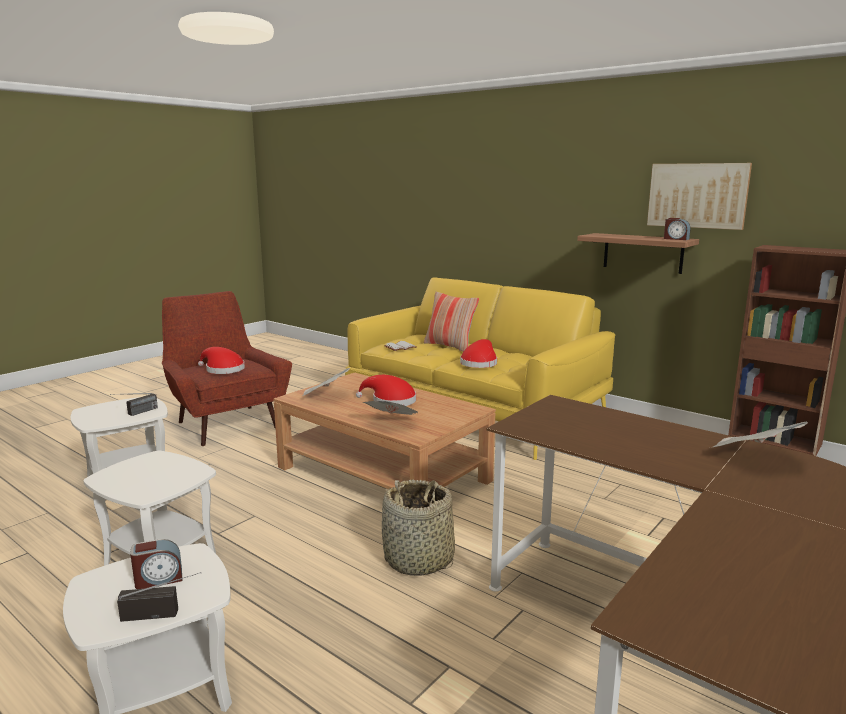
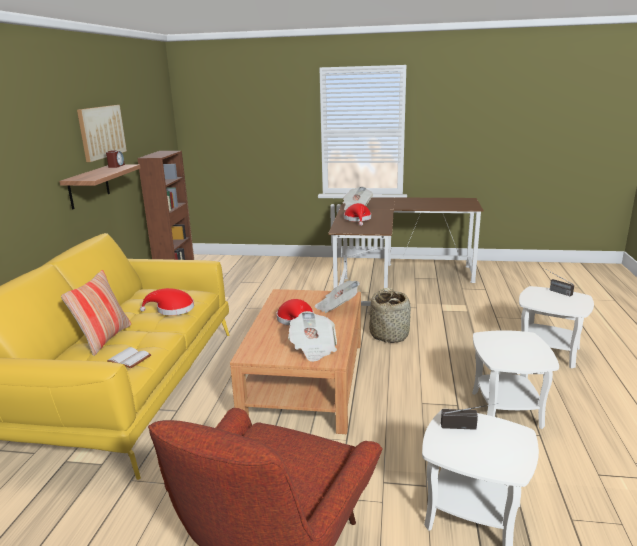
camera: 120 degrees left, 5 degrees up
(158, 579) = (549, 300): alarm clock -> none
(222, 369) = (292, 456): red hat -> red hat (358, 219)

